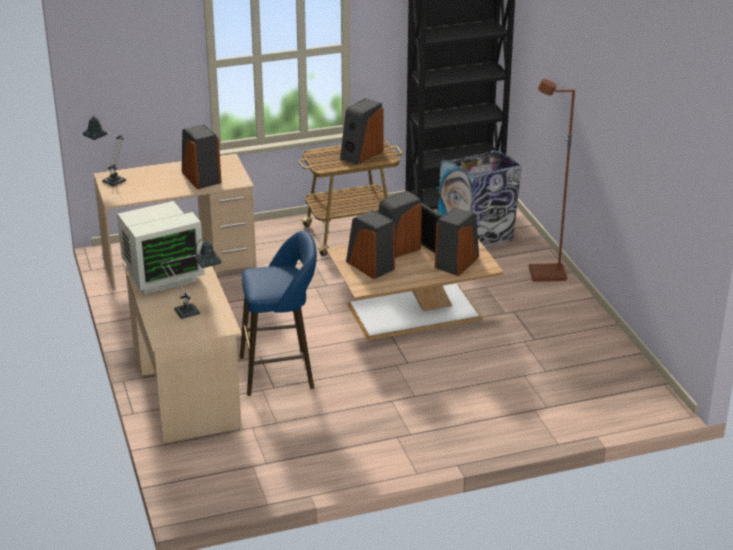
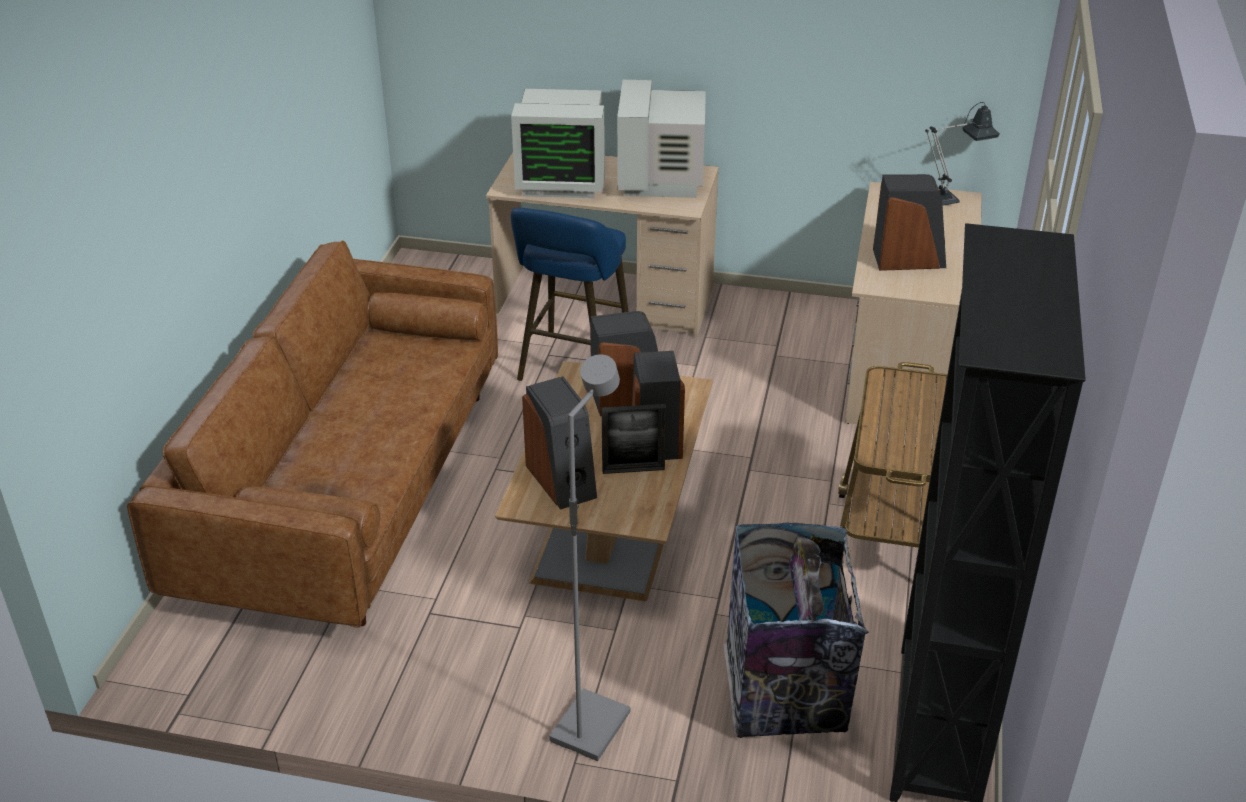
camera: 120 degrees right, 5 degrees up
(193, 311) = (561, 180): table lamp -> monitor
(361, 154) = (909, 430): speaker -> none
(479, 406) = (347, 489): none -> brown sofa
(547, 275) = (589, 726): brown floor lamp -> grey floor lamp

